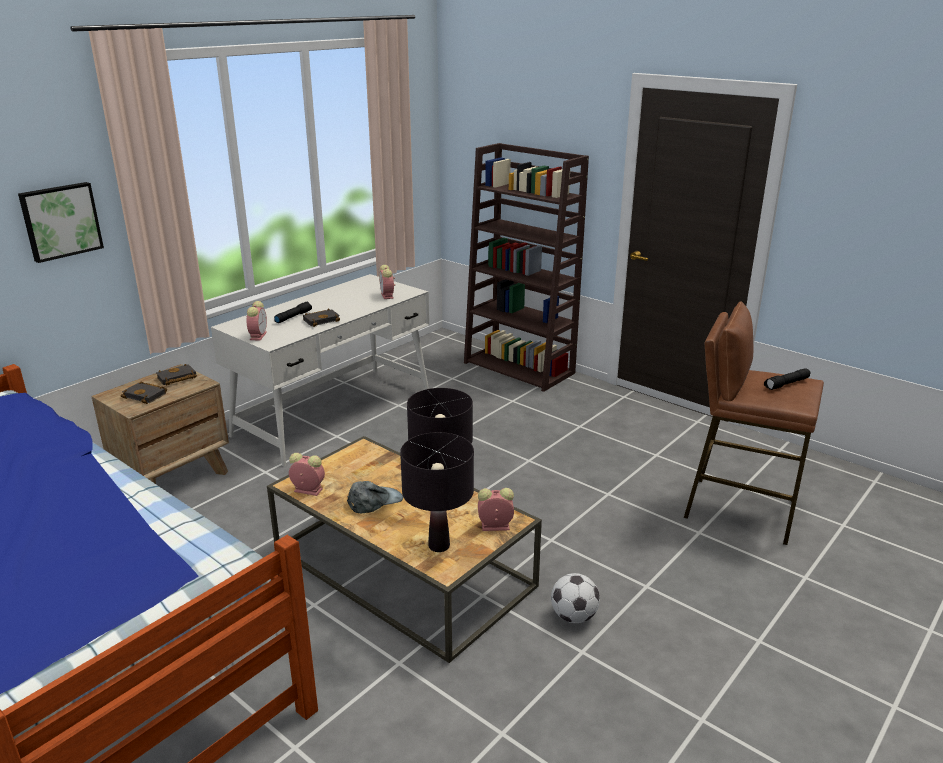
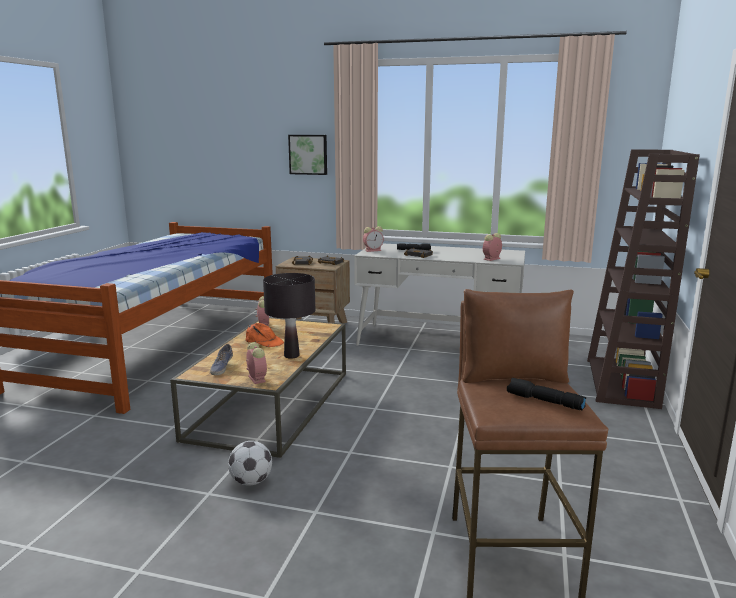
camera: 65 degrees right, 10 degrees down
(374, 501) = (264, 342): grey cap -> orange cap
(439, 545) = (221, 367): black table lamp -> shoe

